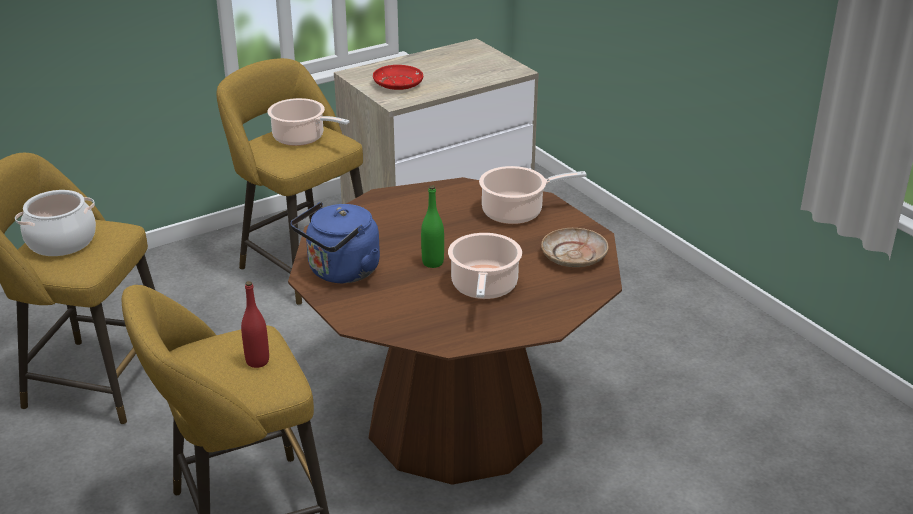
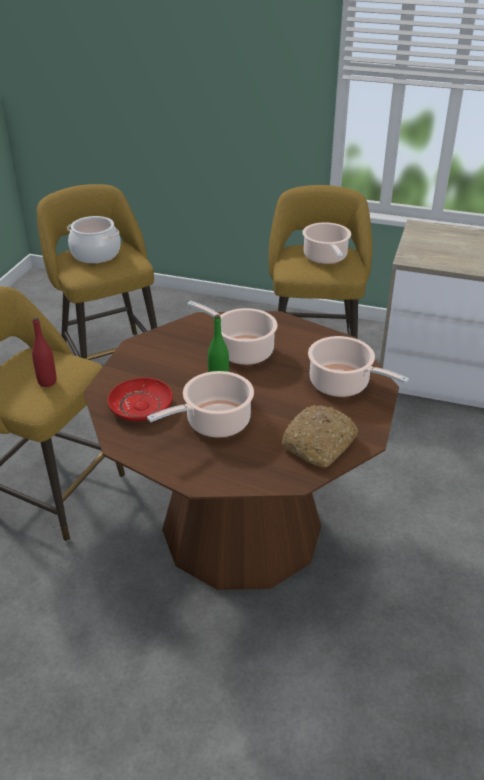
camera: 50 degrees right, 5 degrees up
(341, 272) = (157, 354): blue kettle -> none
(398, 84) = (436, 247): red plate -> red plate (141, 407)
(402, 232) = (241, 350): none -> cooking pot
(574, 256) = (319, 444): beige plate -> bread

